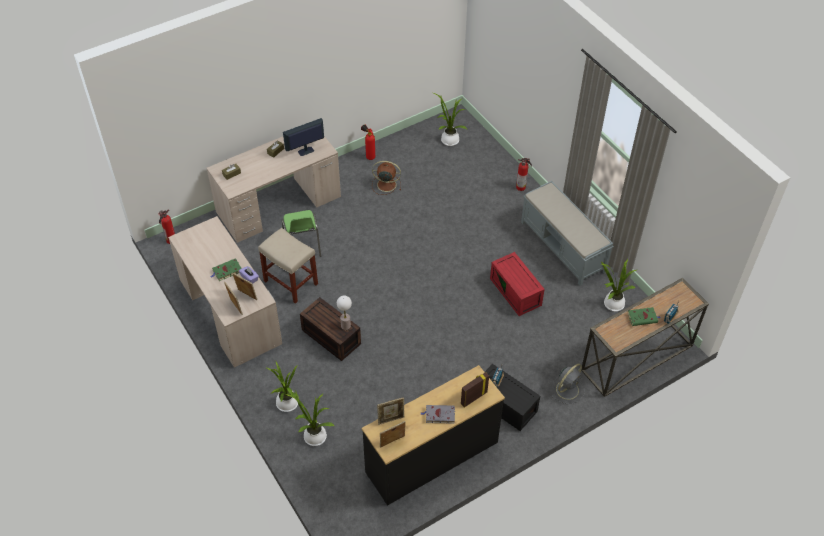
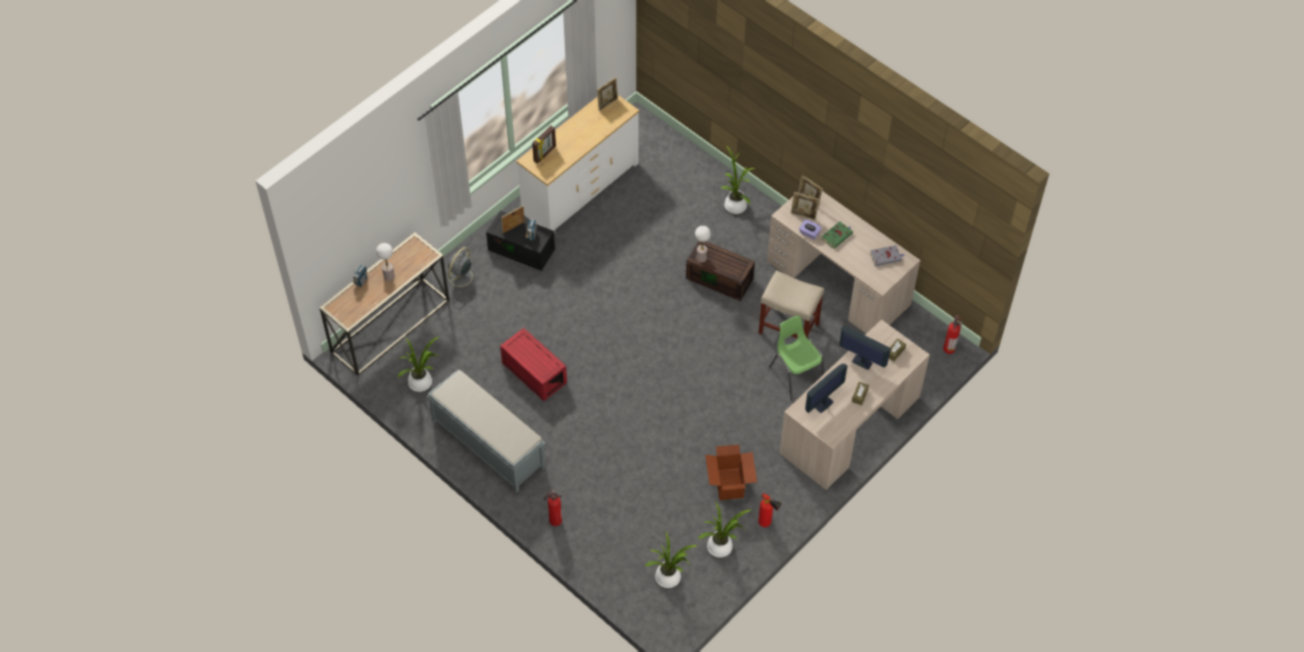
camera: 165 degrees right, 5 degrees up
(261, 172) = (861, 362): none -> monitor
(313, 436) = (698, 183): potted plant -> potted plant (722, 547)
(385, 184) = (730, 484): brown fan -> cardboard box
(391, 419) = (615, 121): picture frame -> picture frame (513, 228)
(432, 457) = (580, 188): black dresser -> white dresser
(439, 415) = (573, 133): grey book -> grey book (886, 257)
(643, 318) = (389, 276): green book -> table lamp

